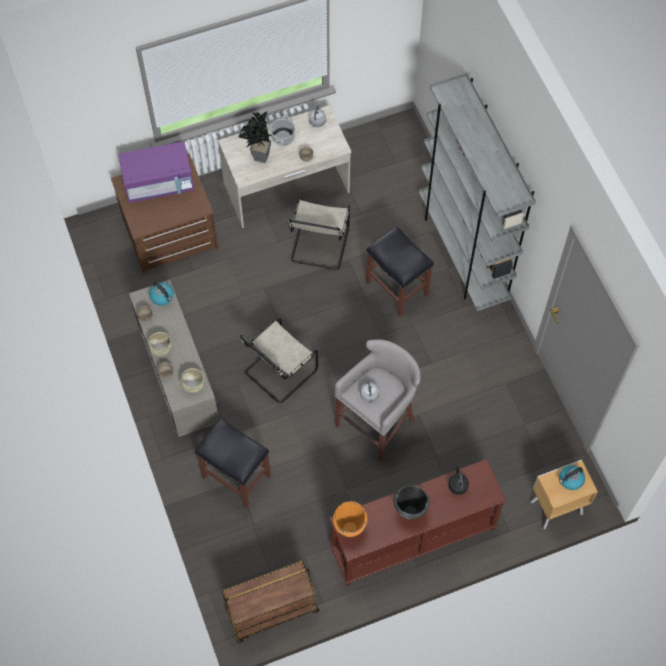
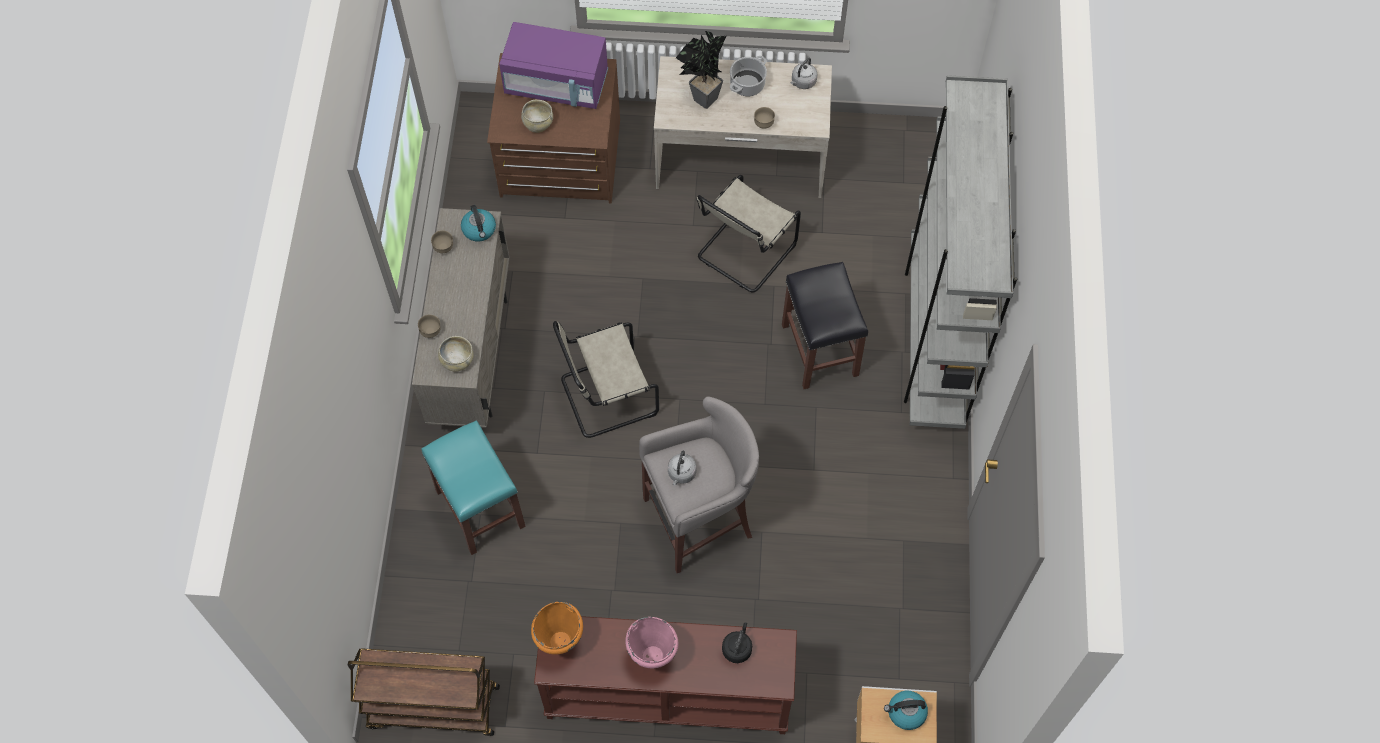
camera: 25 degrees right, 0 degrees up
(161, 349) = (442, 296): beige bowl -> beige bowl (538, 124)
(235, 476) = (479, 508): black stool -> turquoise stool
(410, 512) = (652, 656): black cooking pot -> pink cooking pot

